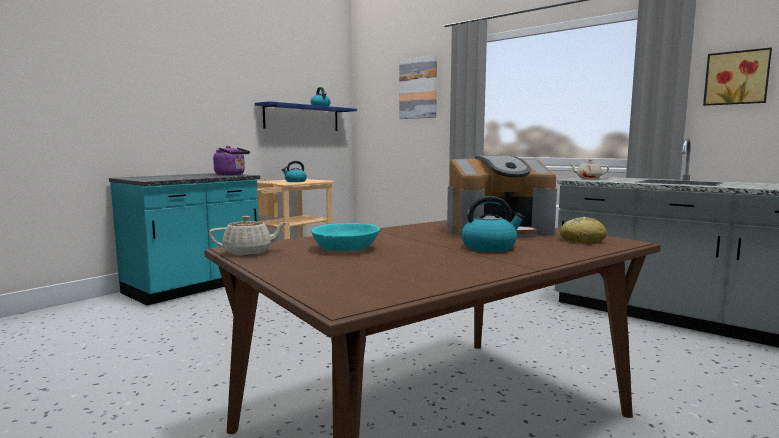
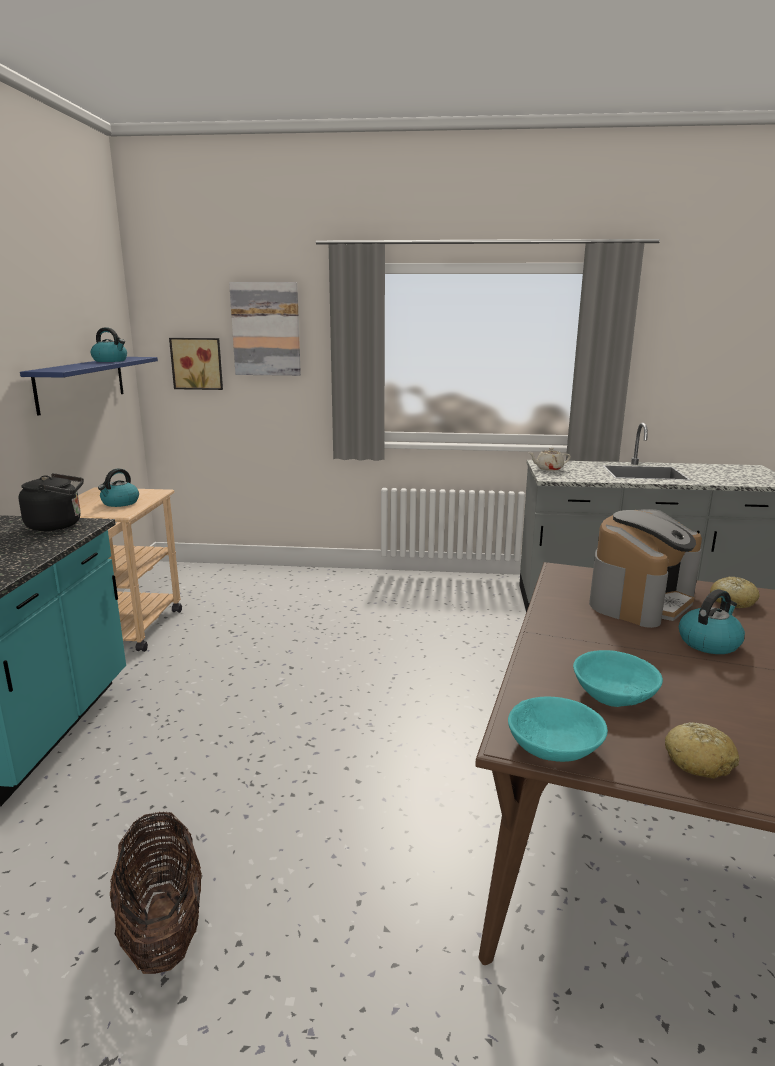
camera: 35 degrees left, 10 degrees up
(130, 359) = (162, 926): none -> basket
(231, 174) = (58, 525): purple kettle -> black kettle
(249, 252) = (554, 746): beige teapot -> turquoise bowl
(308, 270) = (699, 761): none -> bread
(736, 78) = (669, 353): picture -> picture (197, 363)

